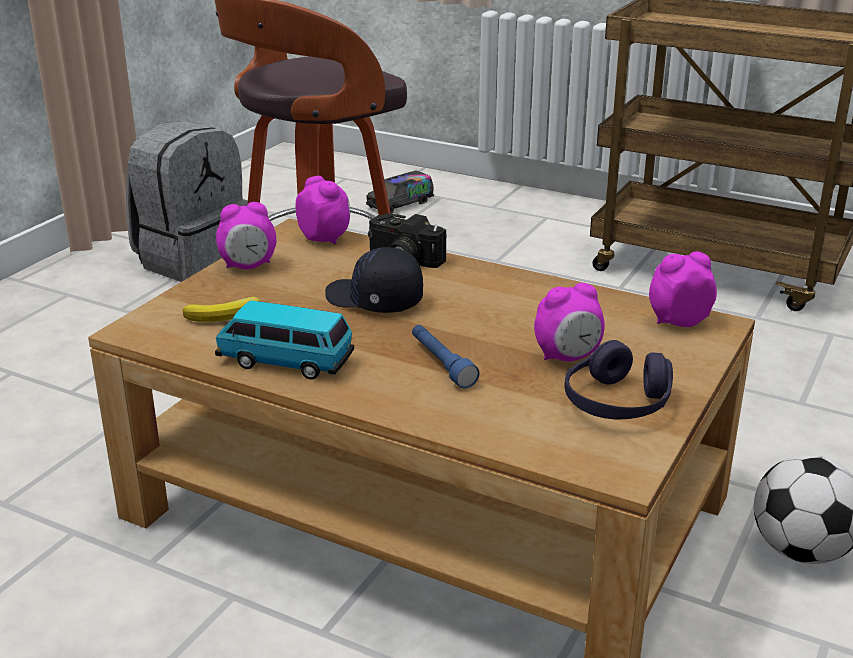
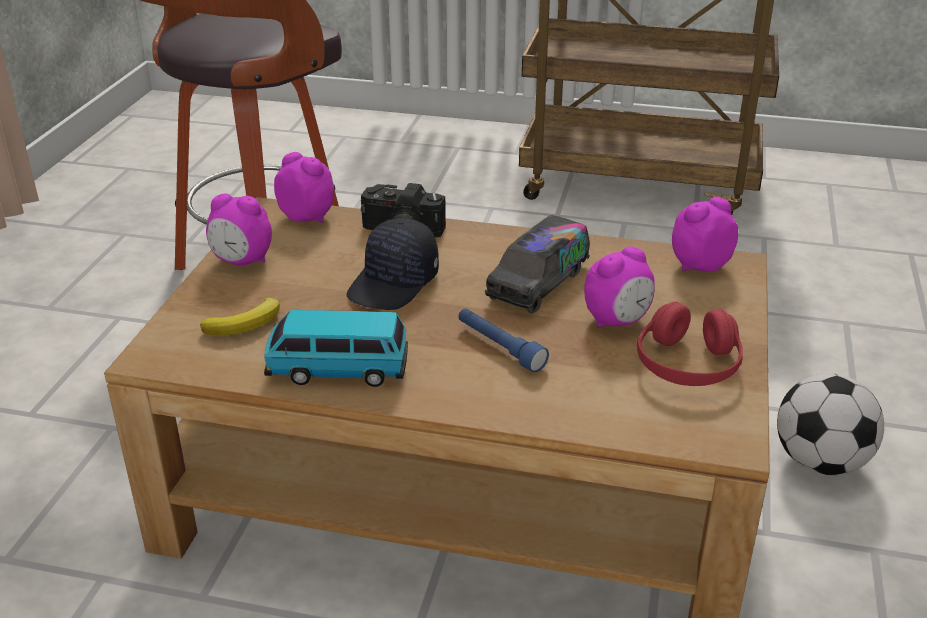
camera: 15 degrees left, 5 degrees up
(192, 259) = (106, 238): grey backpack -> none
(248, 266) = (242, 261): alarm clock -> alarm clock turned 45 degrees clockwise
(373, 300) = (394, 283): black cap -> black cap turned 75 degrees counterclockwise
(400, 204) = (305, 149): toy truck -> toy truck (538, 282)
(617, 403) = (687, 364): purple headphones -> red headphones

